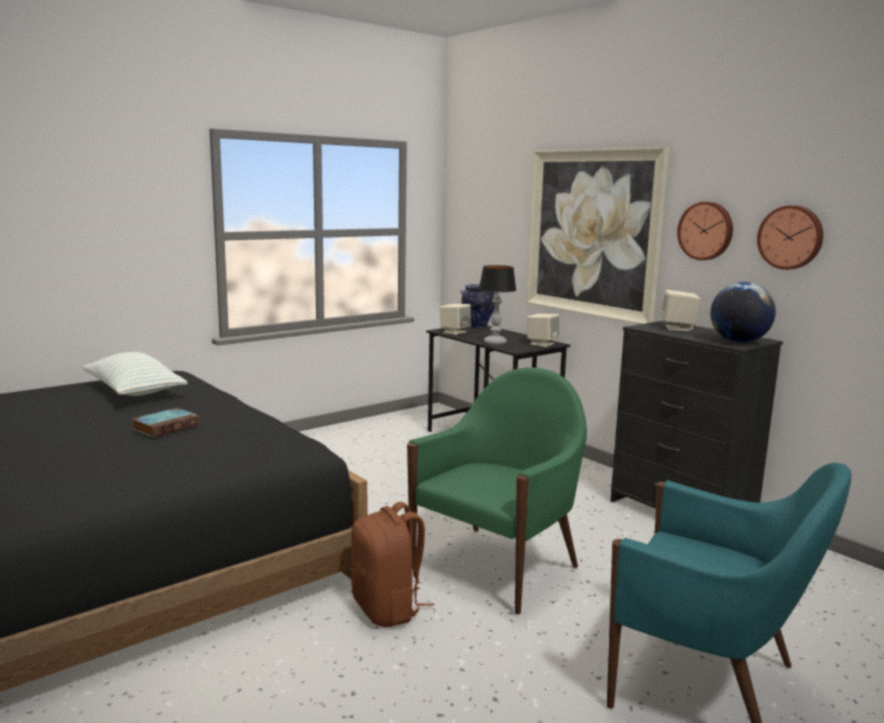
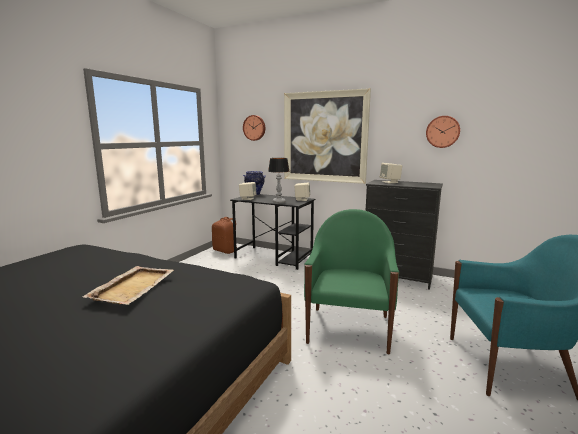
camera: 25 degrees left, 0 degrees up
(134, 391) = (64, 264): pillow -> none
(167, 426) = (133, 286): book -> beige tray
(388, 609) = (320, 375): brown backpack -> brown backpack (225, 251)
(706, 231) = (395, 131): wall clock -> wall clock (254, 128)
(739, 342) = (429, 185): globe -> none

